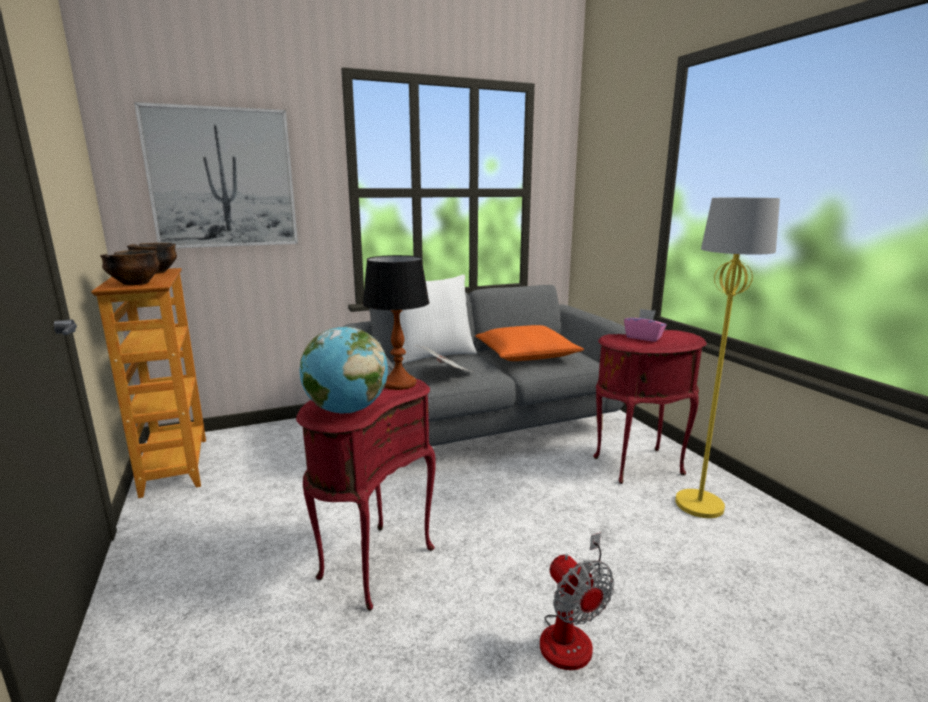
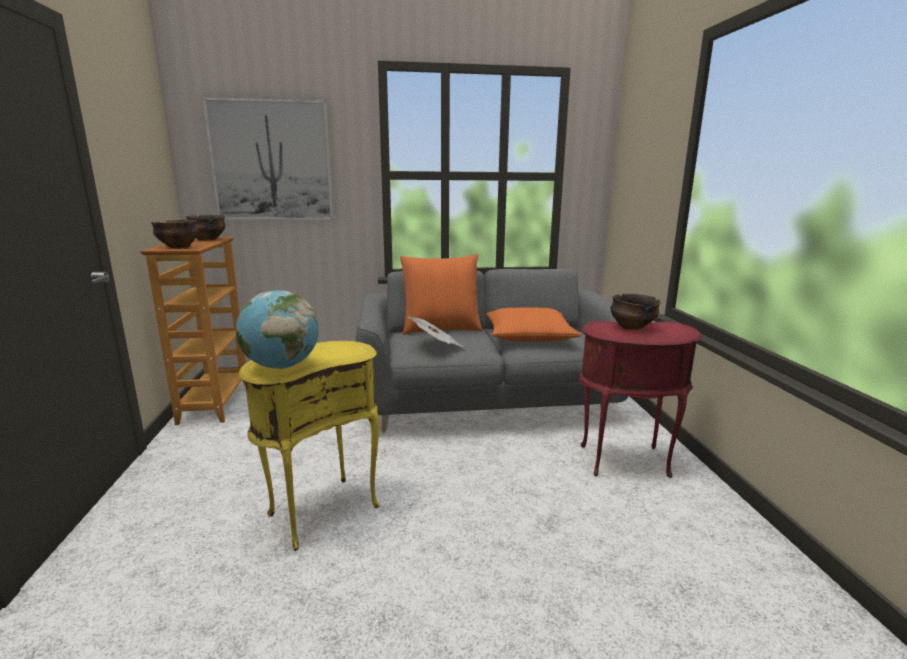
camera: 15 degrees right, 0 degrees up
(373, 563) = (321, 510): red side table -> yellow side table
(399, 384) = (349, 348): table lamp -> none
(433, 355) = (441, 329): white pillow -> orange pillow
(572, 633) = (463, 611): fan -> none
(643, 337) = (631, 327): pink tissue box -> bowl
(699, 505) = (671, 511): yellow floor lamp -> none

